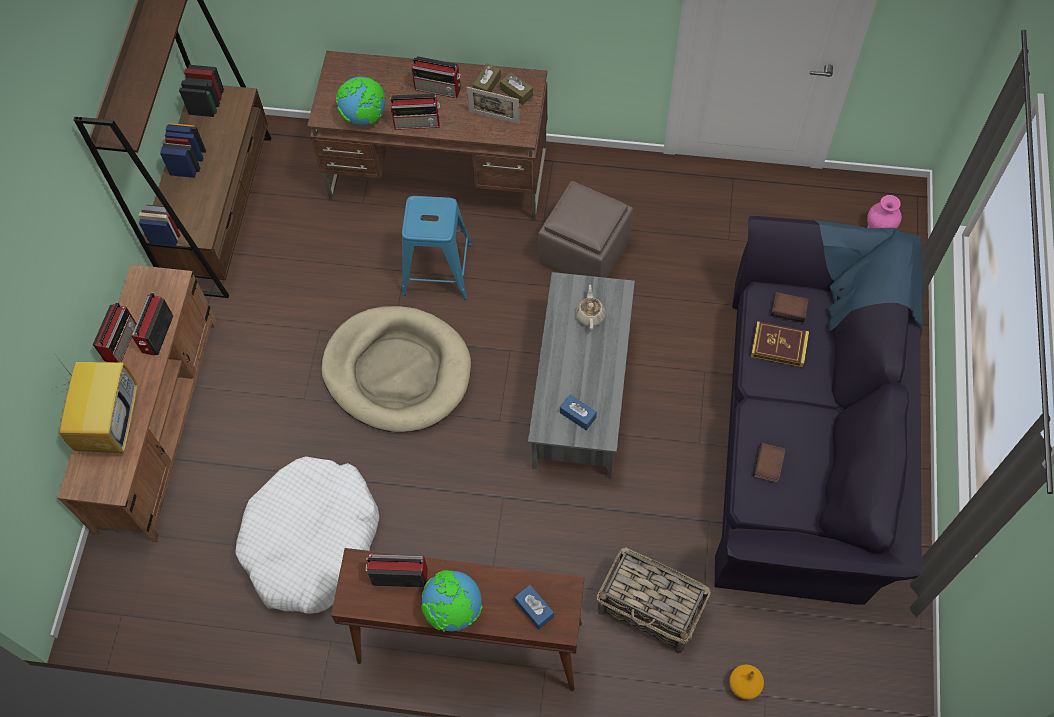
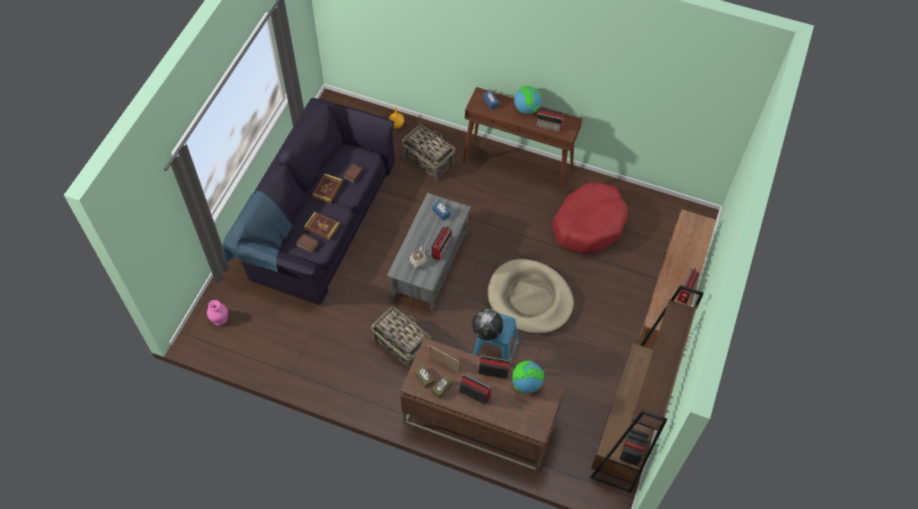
camera: 170 degrees left, 5 degrees down
(110, 420) = (690, 251): television -> none
(157, 335) = (665, 291): radio -> radio (442, 248)
(311, 541) = (588, 224): white dog bed -> red dog bed
(444, 206) = (486, 332): none -> globe
(585, 252) = (401, 345): brown ottoman -> basket
(802, 420) = (327, 189): none -> book

